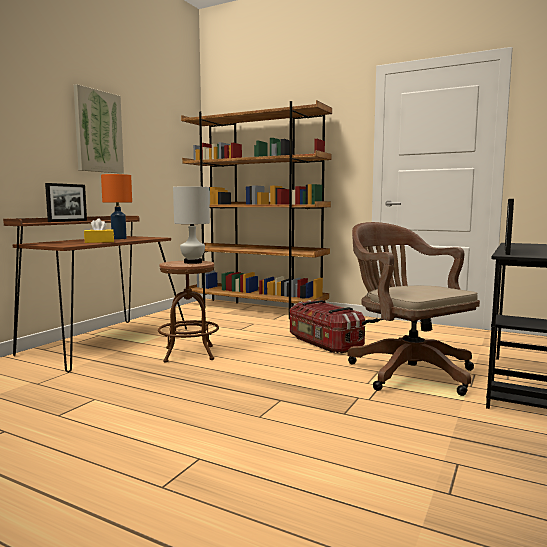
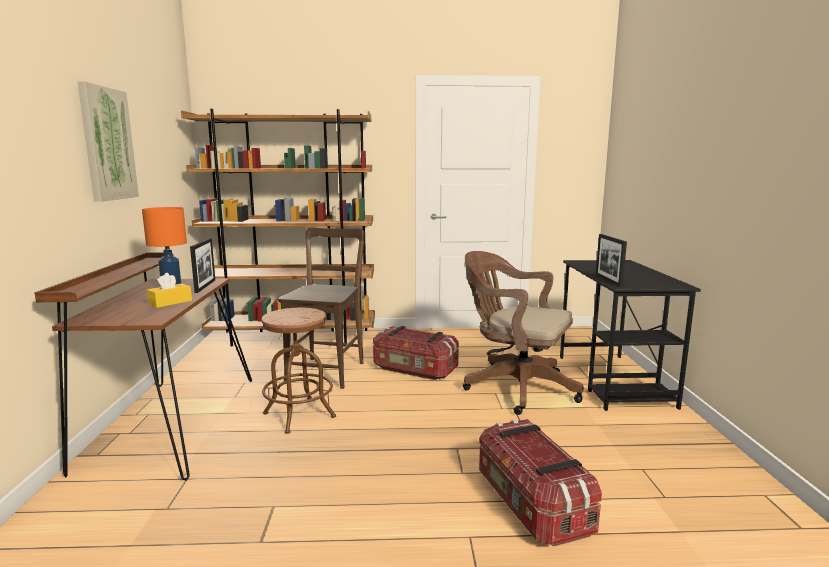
camera: 30 degrees left, 5 degrees up
(68, 221) = (104, 277): picture frame -> picture frame (205, 286)
(192, 262) = (298, 313): white table lamp -> none
(250, 332) = (328, 370): none -> brown chair
(287, 454) = (531, 504): none -> storage box

